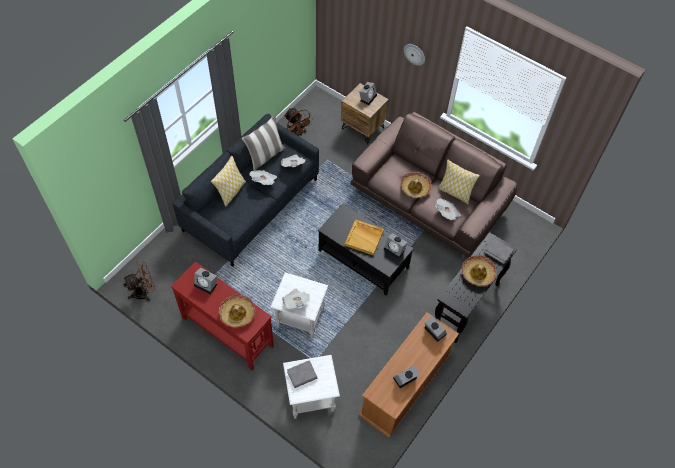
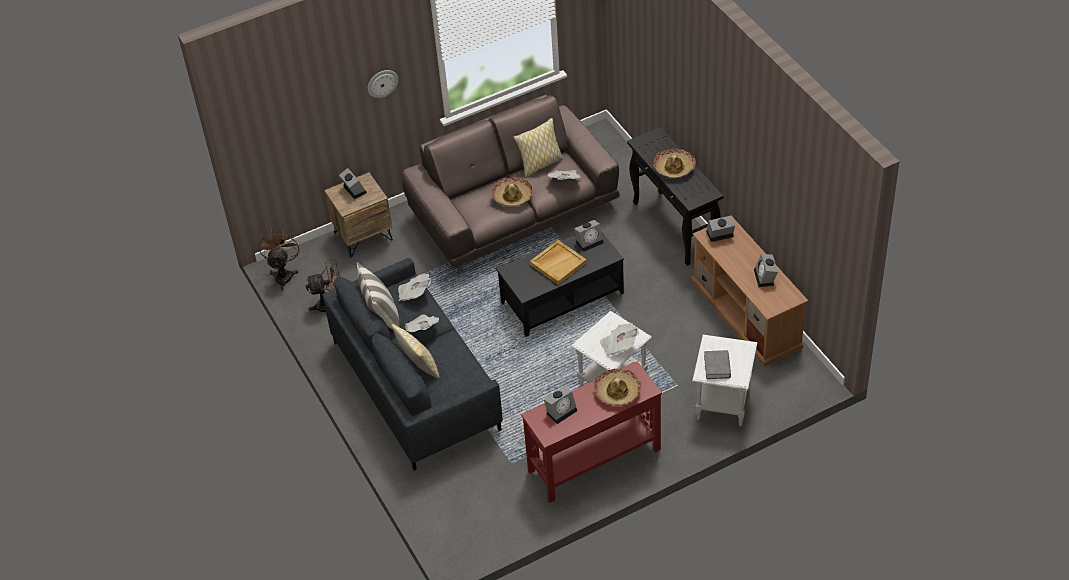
camera: 60 degrees left, 10 degrees down
(144, 292) = (489, 535): brown fan -> brown fan (284, 274)
(498, 252) = (656, 142): grey book -> none

